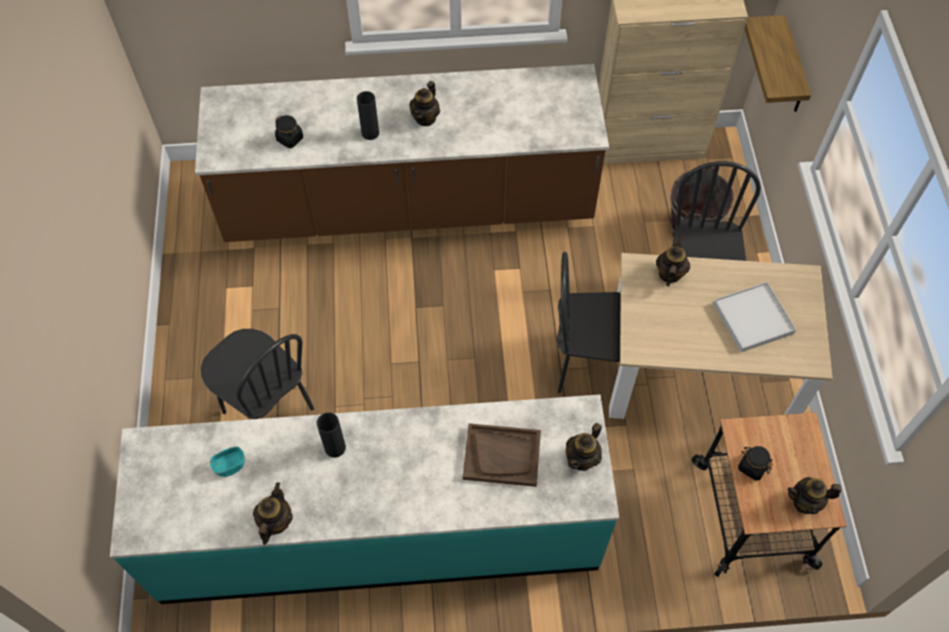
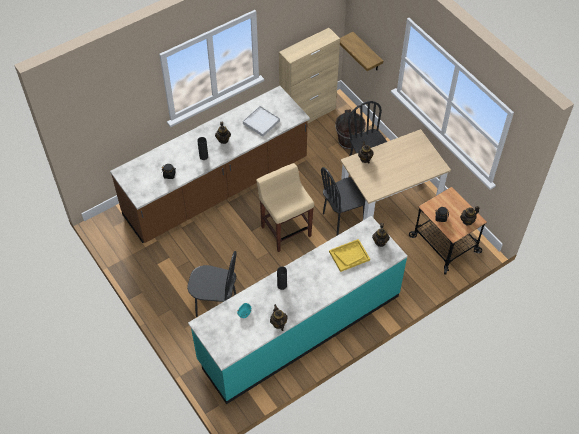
camera: 30 degrees left, 5 degrees down
(474, 336) = (285, 230): none -> beige stool
(502, 455) = (349, 256): brown tray -> yellow tray
(753, 319) = (408, 161): white tray -> white tray (261, 122)

